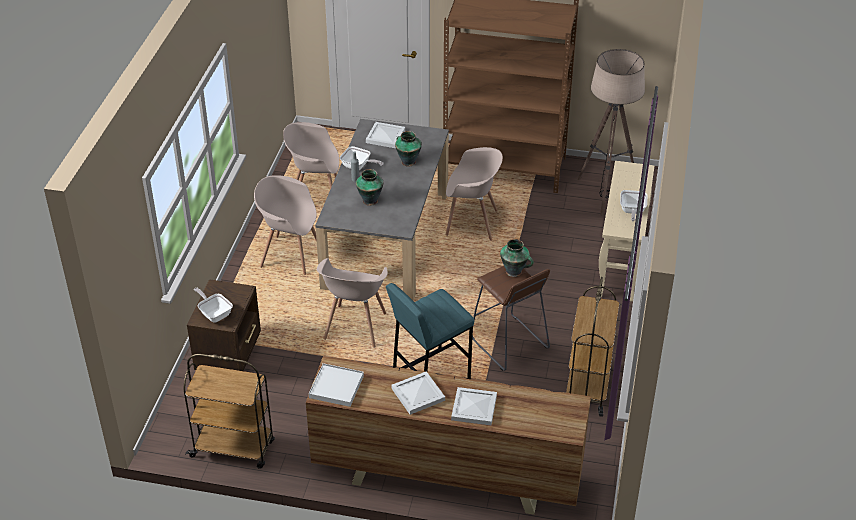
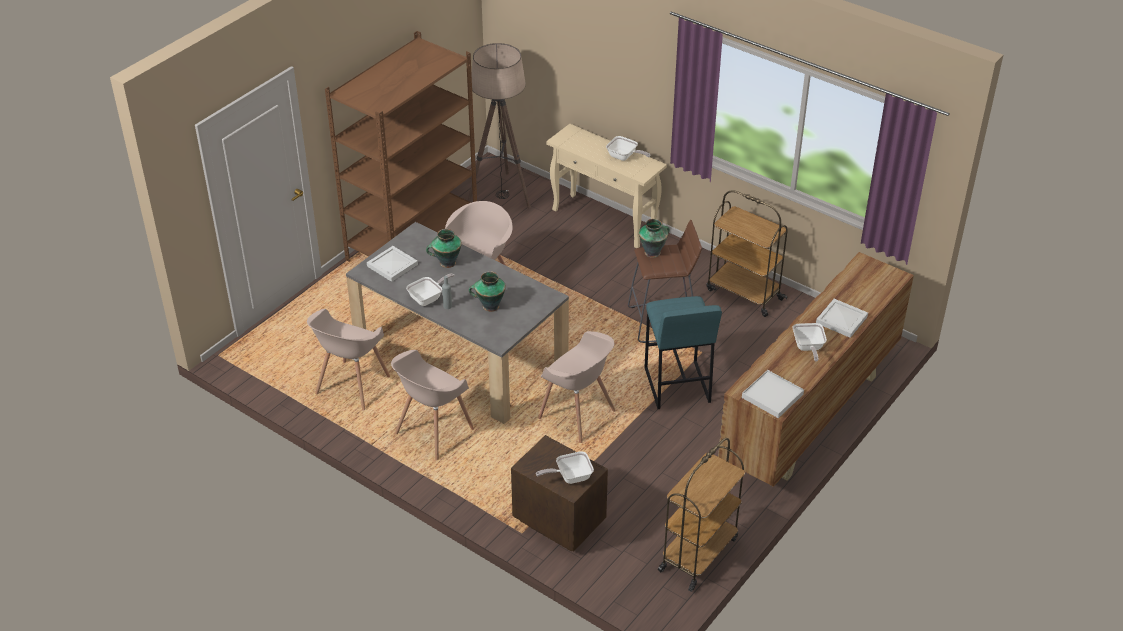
camera: 65 degrees left, 0 degrees up
(417, 394) = (808, 348): white tray -> frying pan

